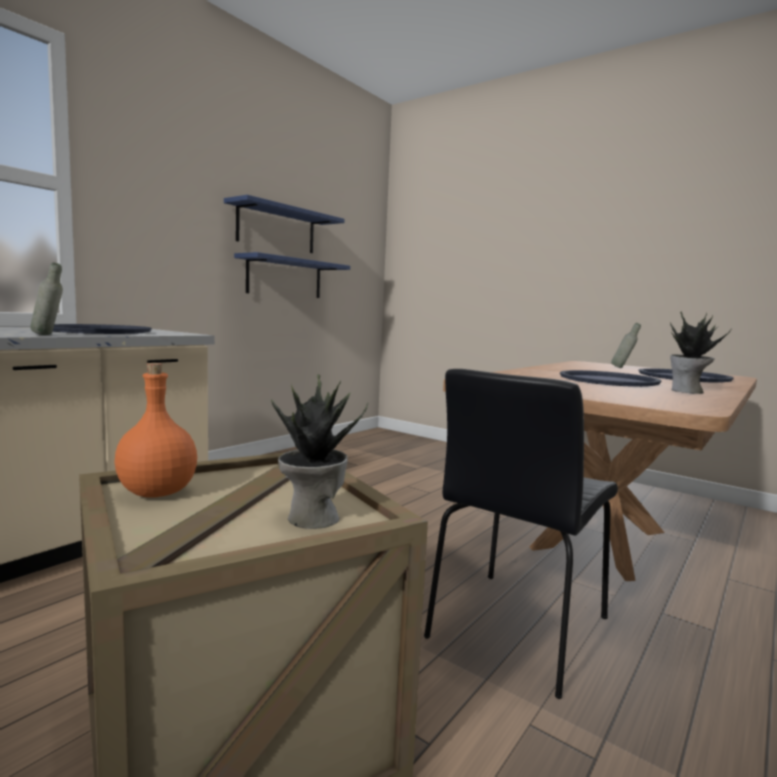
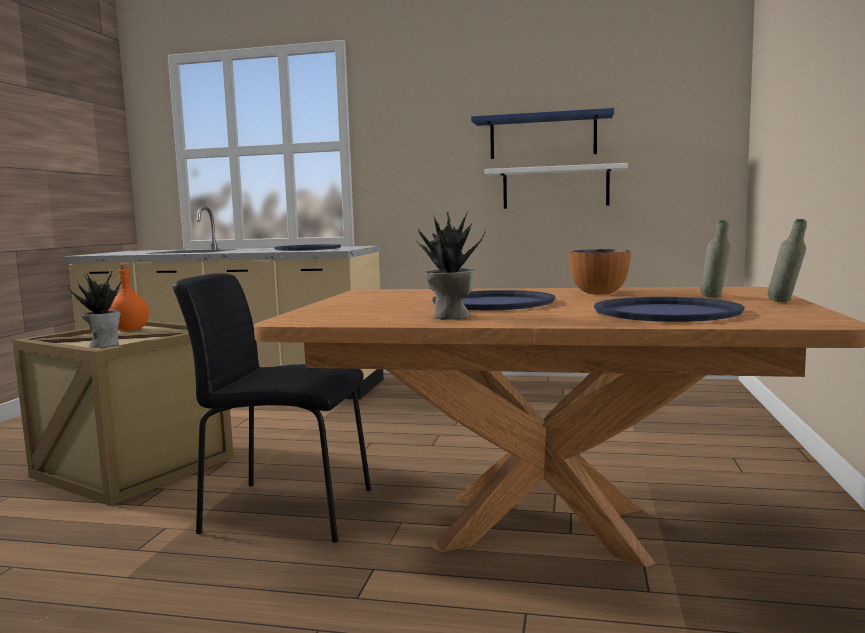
camera: 65 degrees right, 0 degrees up
(48, 335) = (249, 252): grey bottle -> grey bottle (785, 302)
(285, 278) = (555, 187): blue shelf -> white shelf
(574, 369) = (599, 293): none -> bowl

